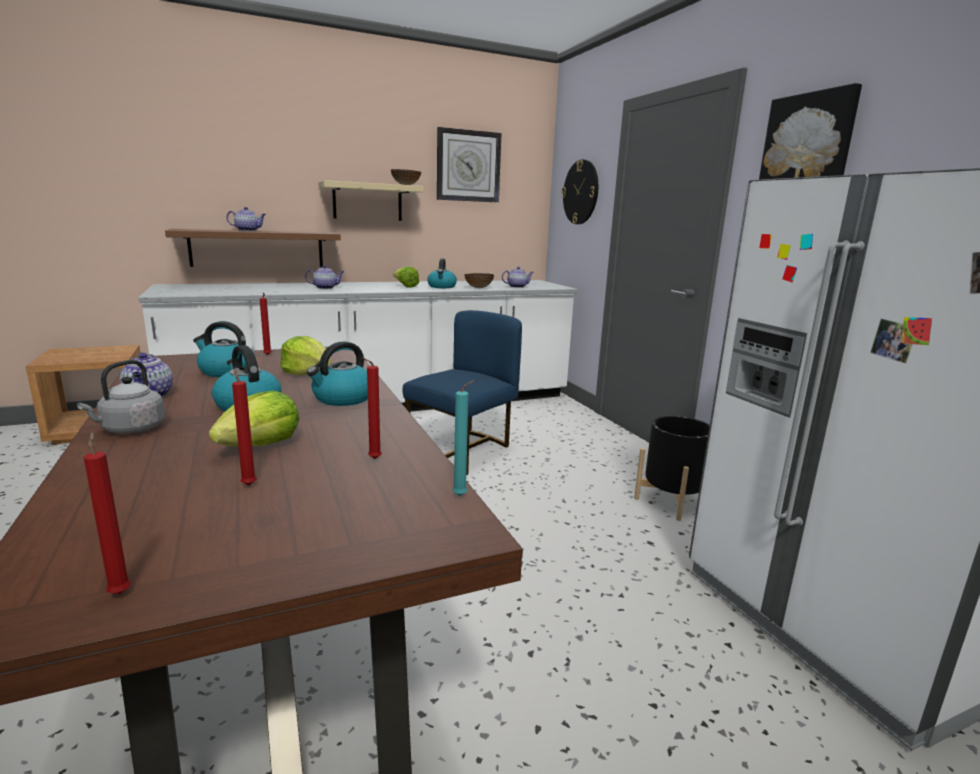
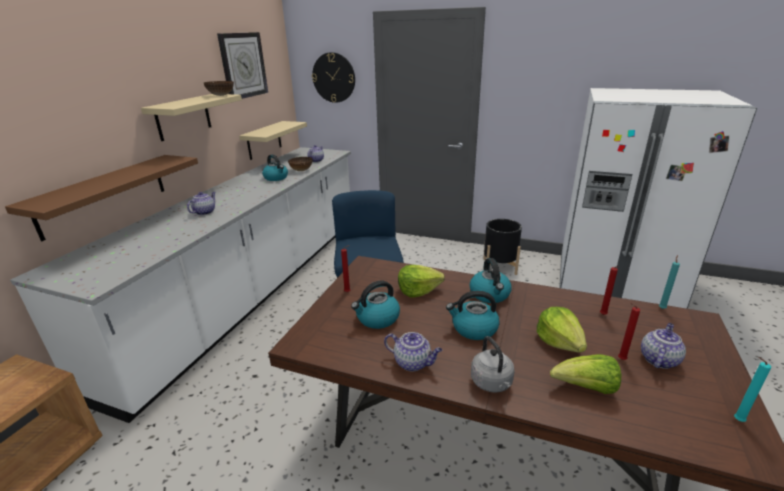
camera: 45 degrees left, 10 degrees up
(120, 592) = (736, 420): red candle -> turquoise candle
(248, 230) = (103, 180): teapot -> teapot (658, 359)
(405, 286) = (253, 187): lettuce -> lettuce (586, 388)
(480, 256) = (264, 140): none -> beige shelf
(808, 143) = (536, 59): picture -> none

